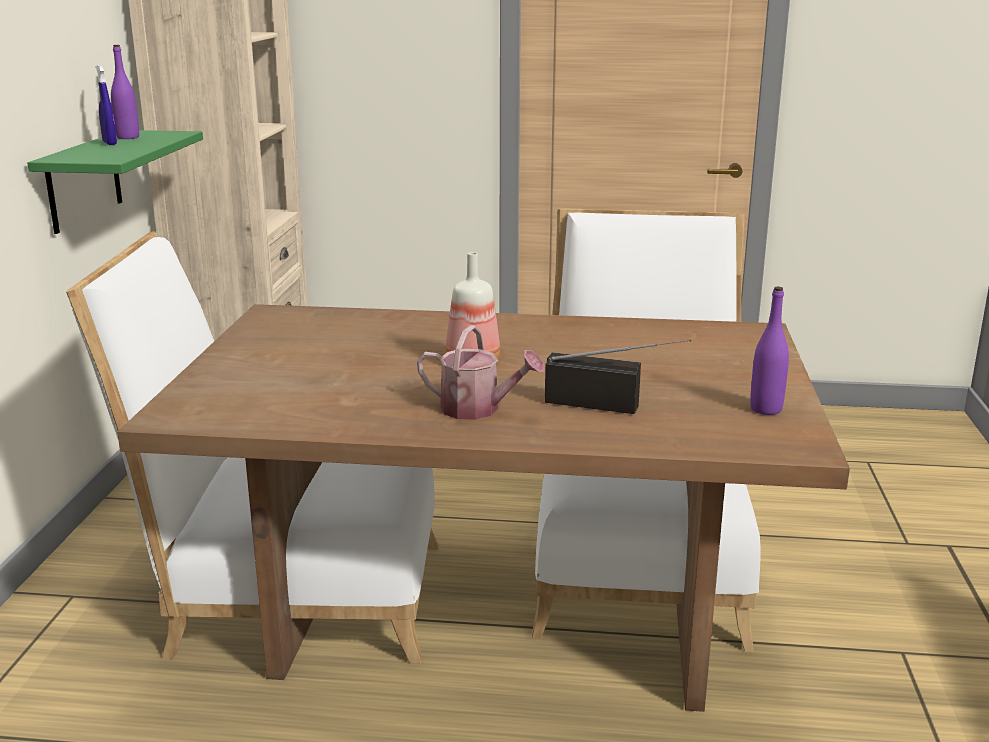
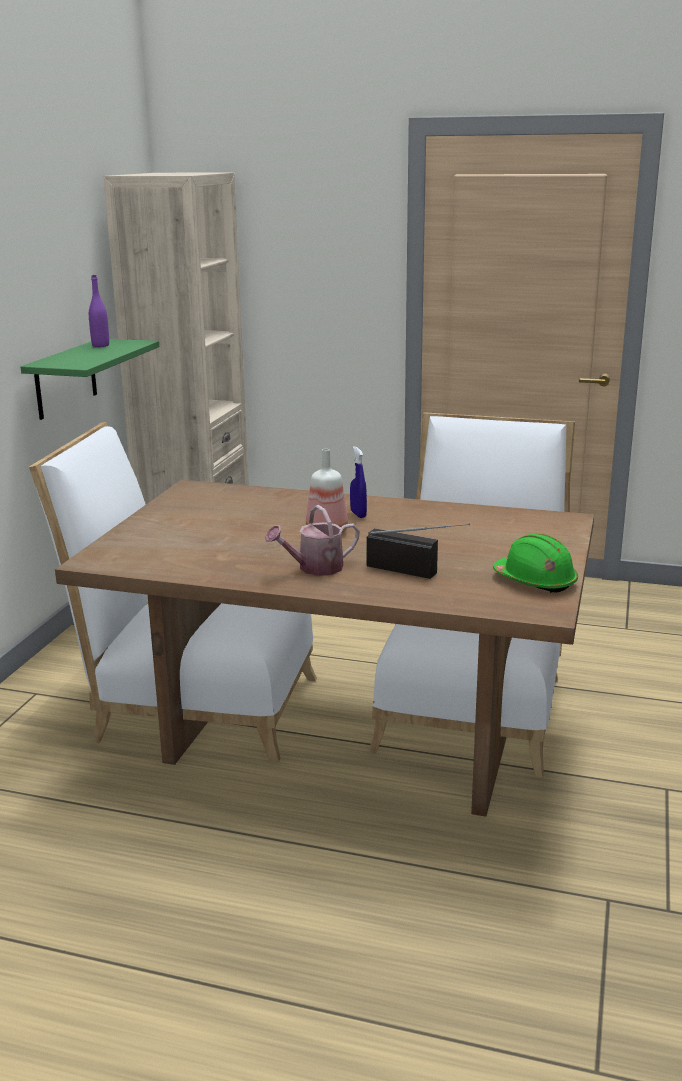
camera: 10 degrees right, 0 degrees up
(109, 143) = (85, 351): blue spray bottle -> blue spray bottle (358, 514)
(478, 409) = (315, 568): watering can -> watering can turned 120 degrees clockwise
(766, 409) = (535, 581): purple bottle -> green hard hat

